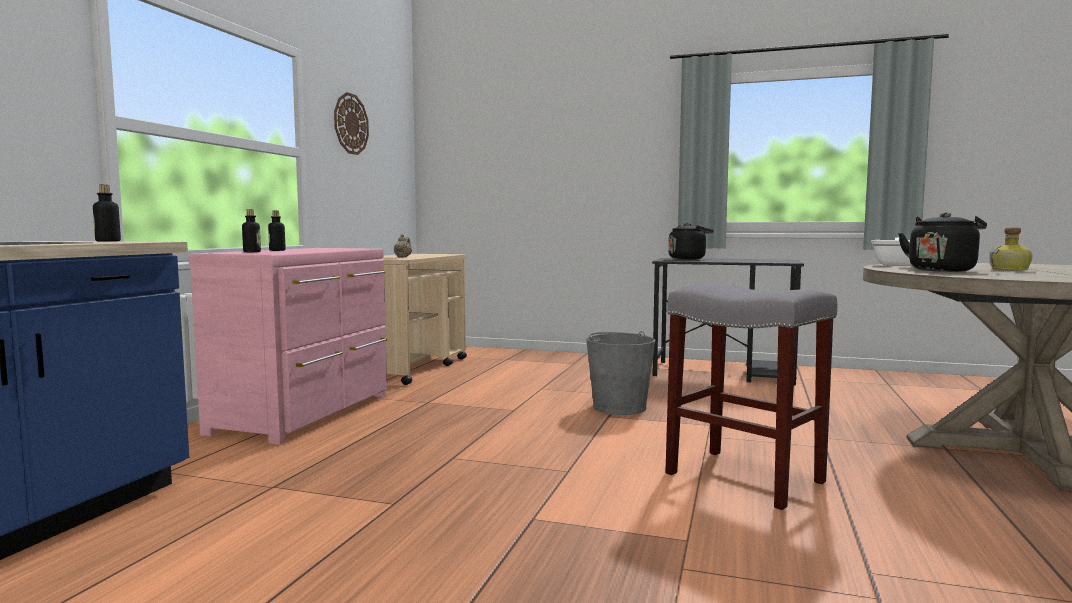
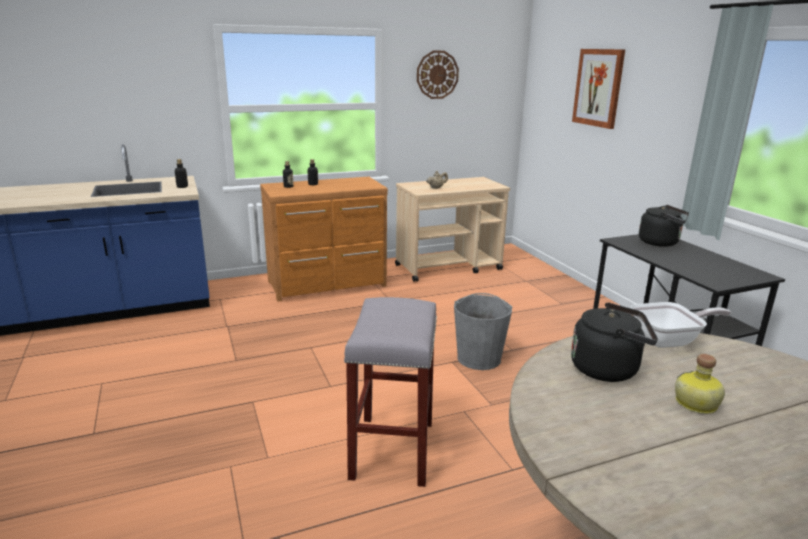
camera: 50 degrees right, 15 degrees up
(308, 413) = (328, 284): pink dresser -> brown dresser
(535, 142) = (598, 88): none -> picture

